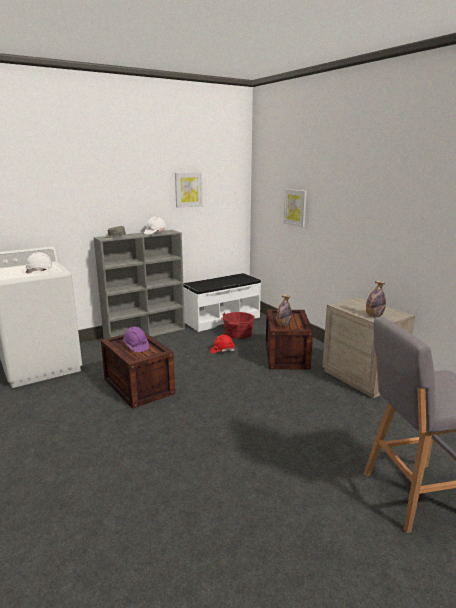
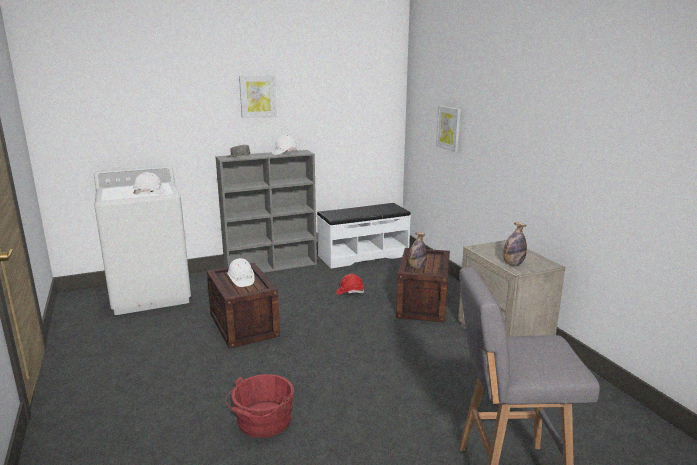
camera: 10 degrees right, 0 degrees up
(136, 346) = (241, 280): purple hard hat -> white hard hat
(188, 189) = (327, 104): picture -> picture (257, 96)
(237, 334) = (375, 274): red bucket -> red bucket (262, 422)

